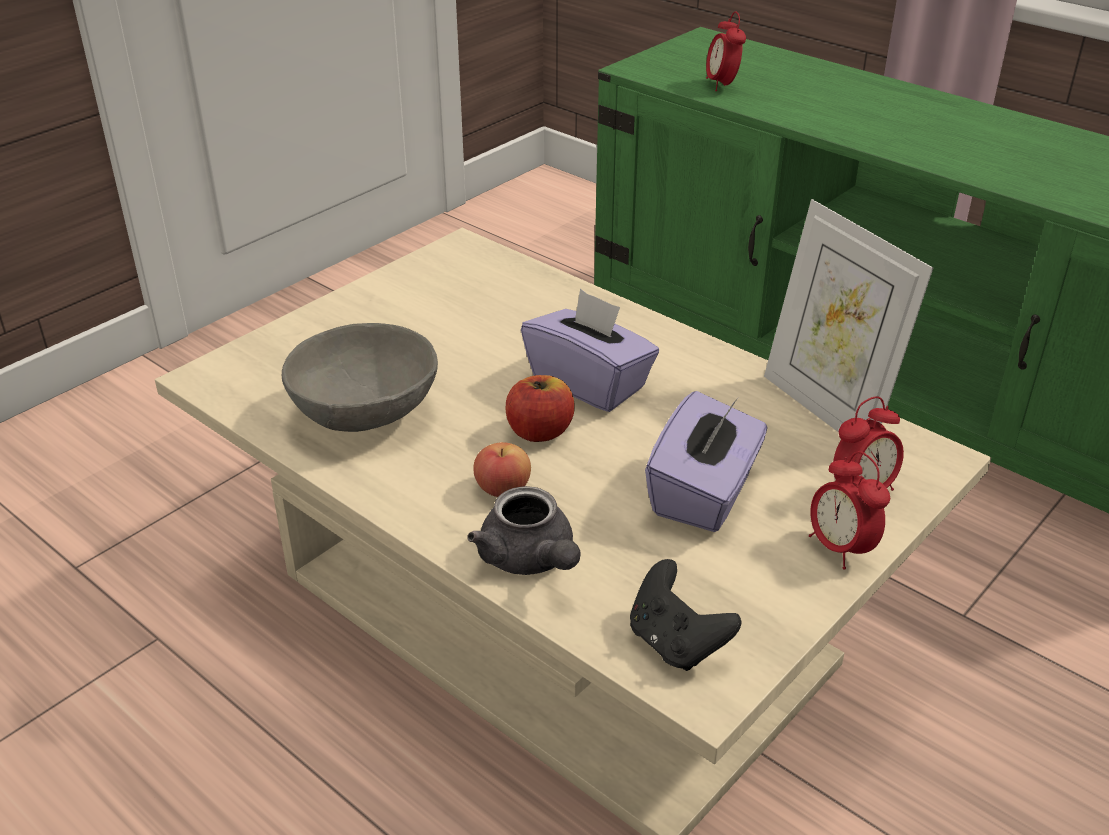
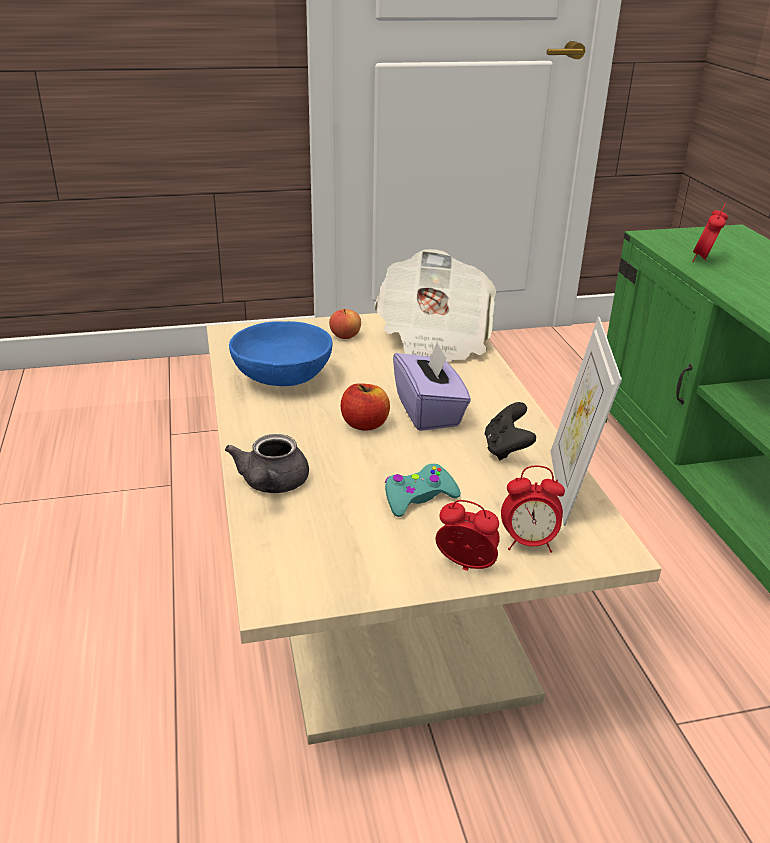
camera: 35 degrees right, 5 degrees down
(367, 414) = (284, 379): grey bowl -> blue bowl
(483, 287) = (433, 340): none -> newspaper
(502, 489) = (305, 444): apple -> apple (345, 336)
(676, 643) = (292, 565): black game controller -> black game controller (506, 449)
(704, 494) = (418, 498): purple tissue box -> turquoise game controller
(840, 548) = (466, 567): alarm clock -> alarm clock turned 105 degrees clockwise

